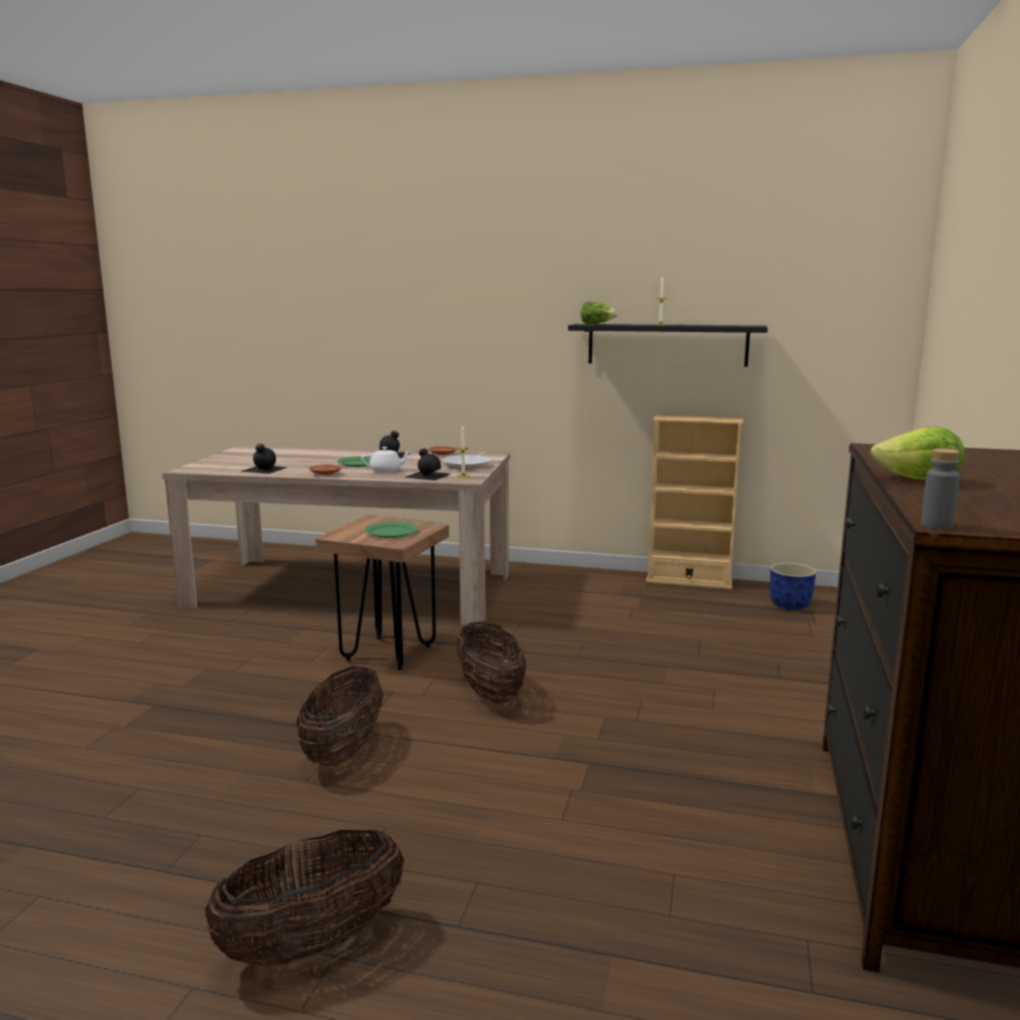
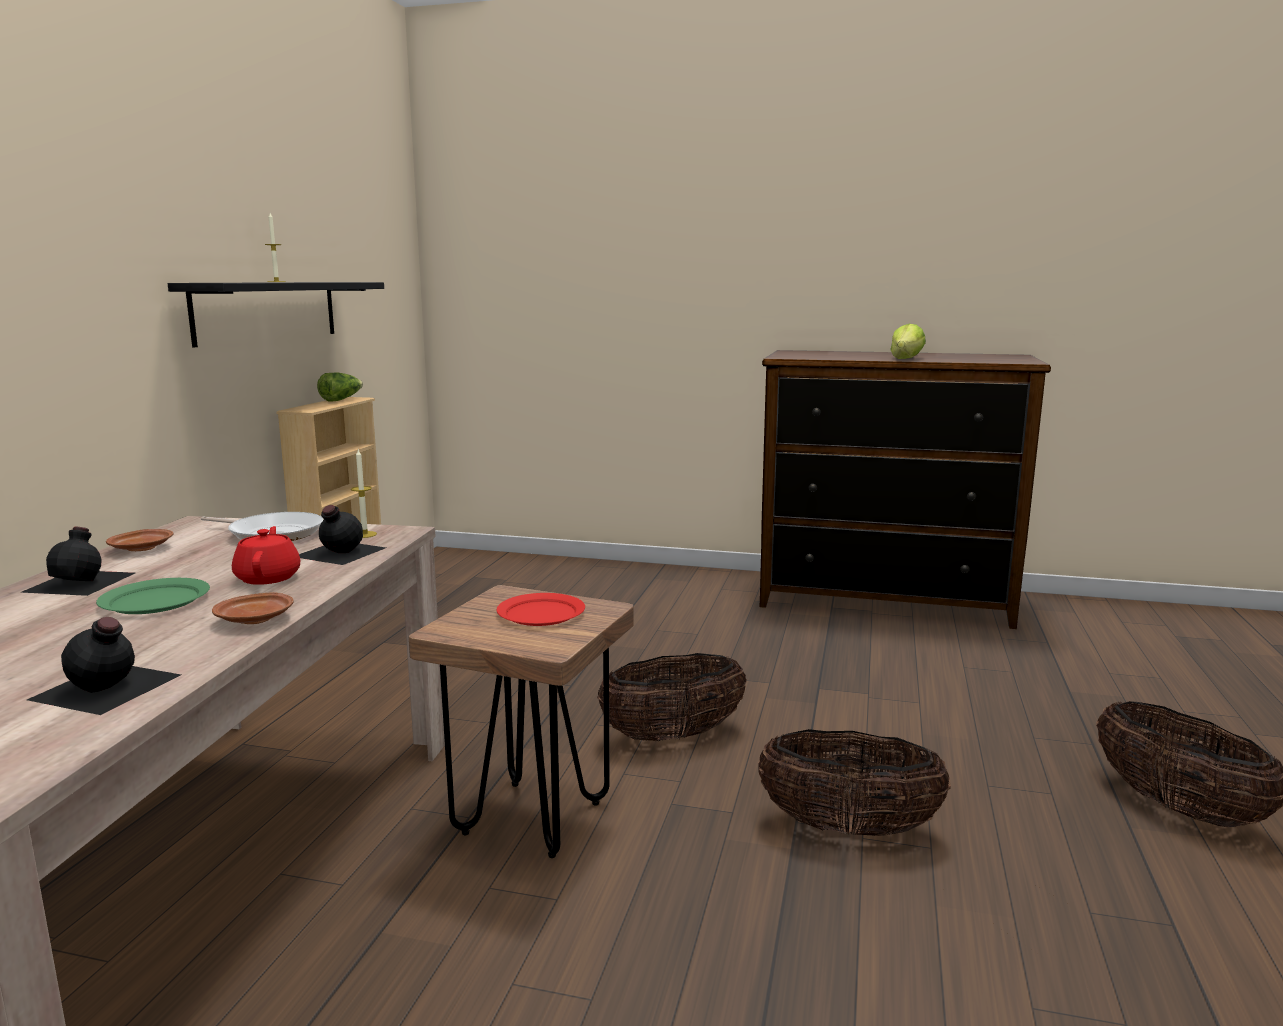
camera: 90 degrees left, 0 degrees up
(386, 471) = (268, 577): white teapot -> red teapot
(391, 532) = (540, 613): green plate -> red plate
(597, 324) = (221, 282): lettuce -> lettuce (341, 399)
(790, 605) = (454, 582): blue planter -> none
(936, 525) = (1032, 362): grey bottle -> none

